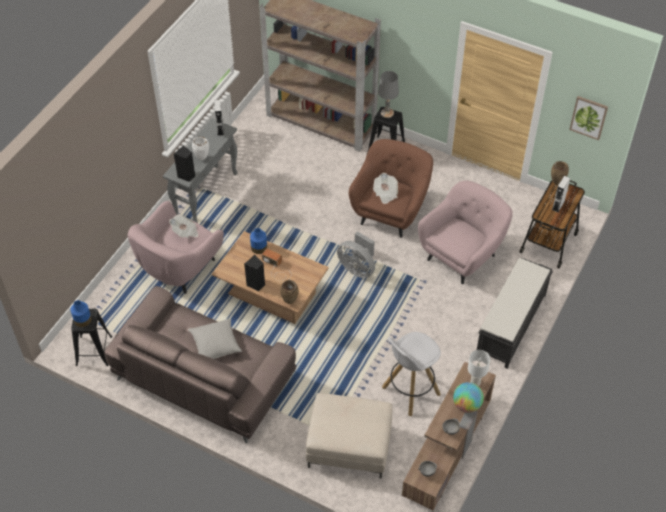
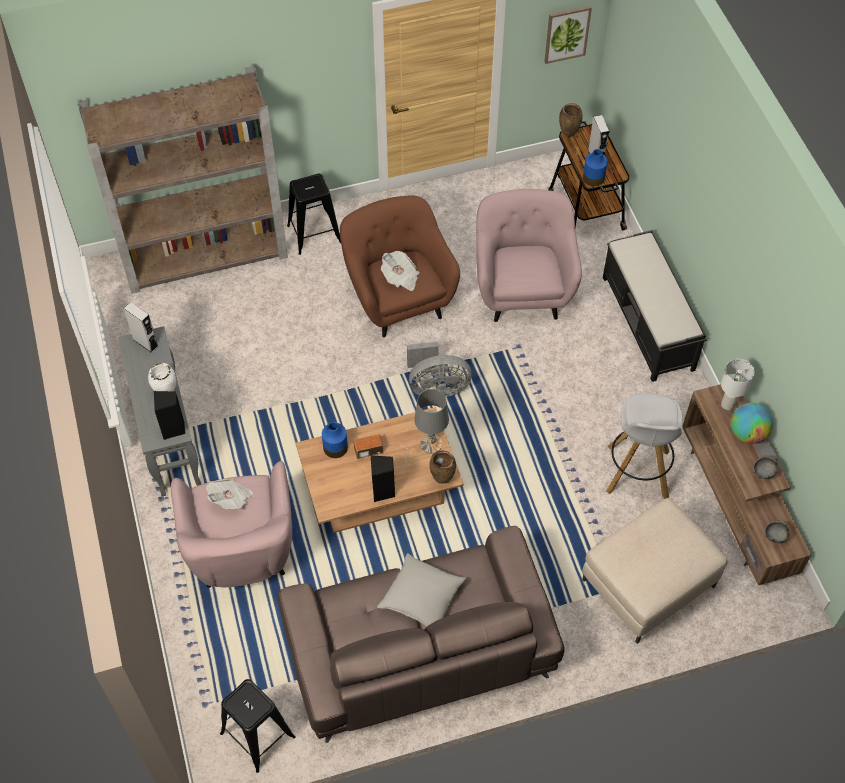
camera: 45 degrees left, 5 degrees up
(82, 320) = (247, 707): blue vase -> blue vase (593, 178)
(387, 112) = (304, 184): grey table lamp -> grey table lamp (431, 444)

